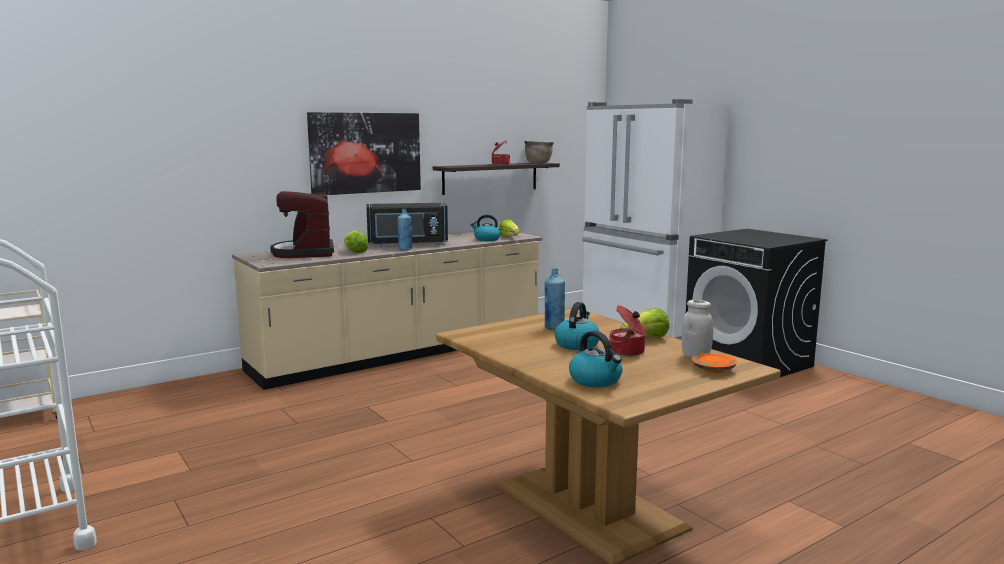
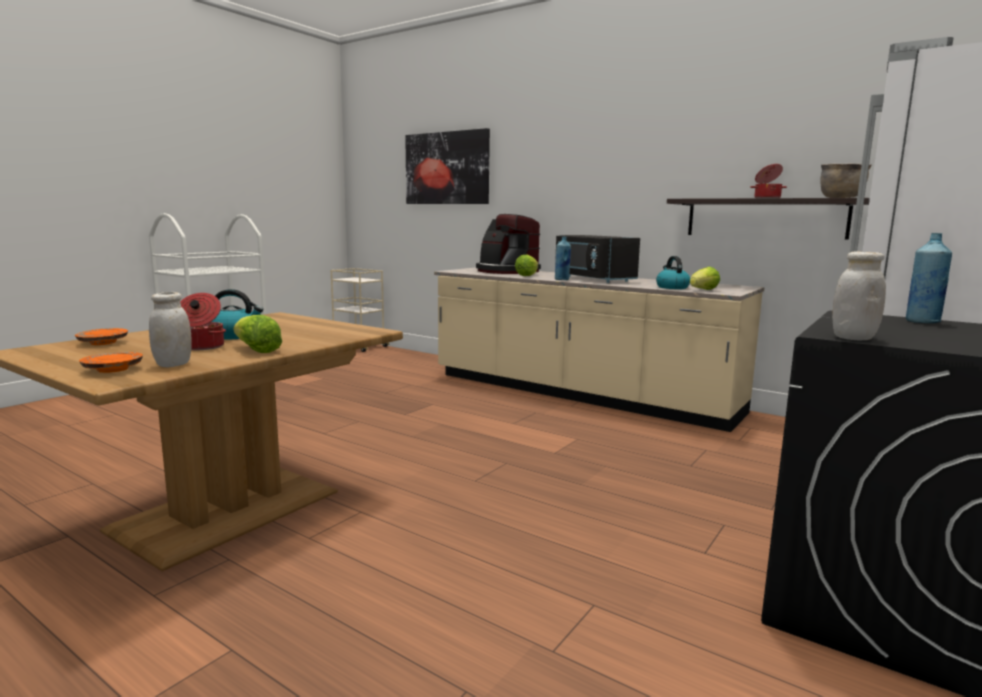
camera: 70 degrees right, 0 degrees up
(305, 253) = (505, 271): coffee machine -> coffee machine turned 105 degrees counterclockwise
(365, 153) = (601, 183): picture -> picture (447, 168)
(554, 328) = (302, 329): blue bottle -> blue bottle (922, 322)
(596, 380) = (103, 343): kettle -> orange plate
(774, 244) = (853, 338): none -> white jar

